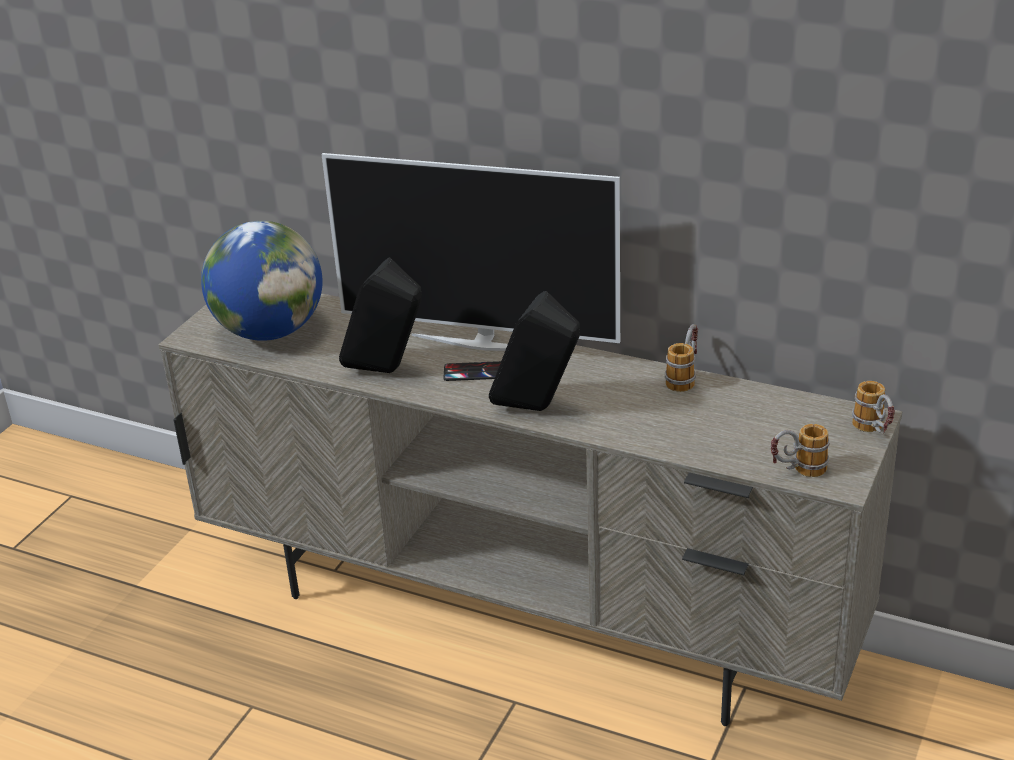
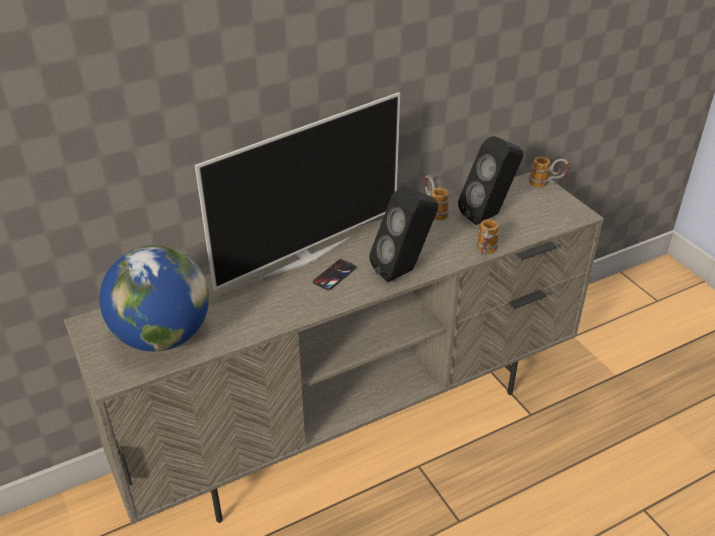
camera: 55 degrees left, 5 degrees up
(388, 371) = (287, 307): black speaker -> black speaker (488, 216)
(797, 471) = (557, 221): mug -> mug (485, 253)

